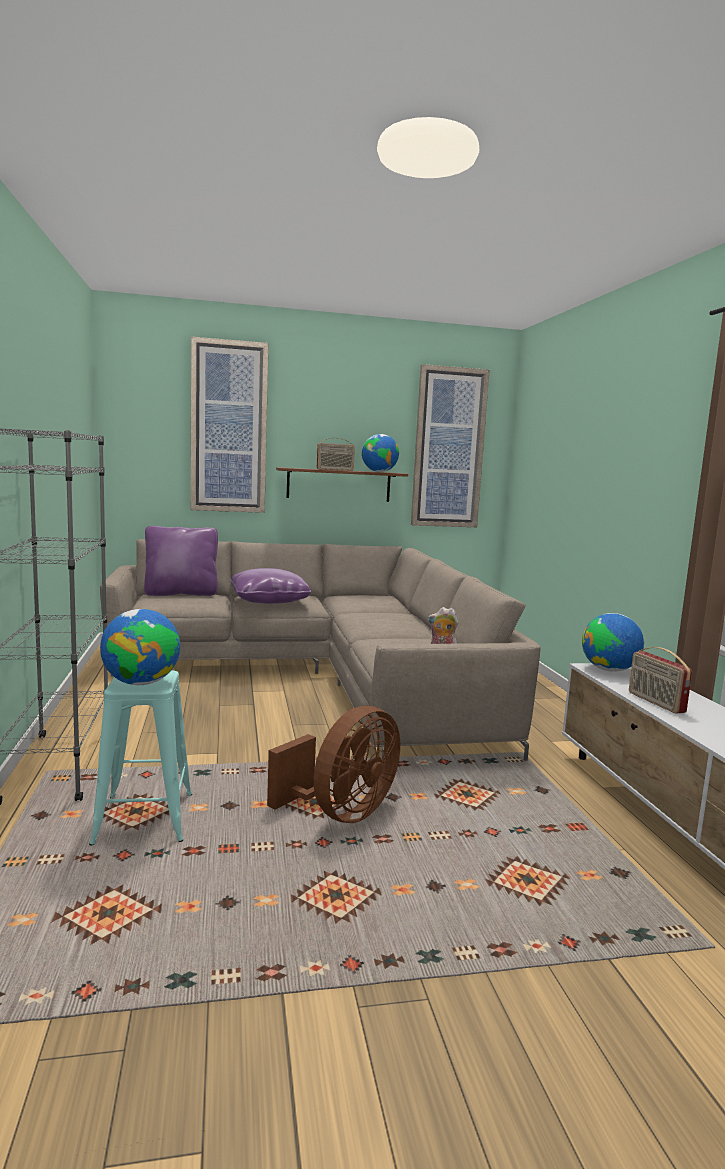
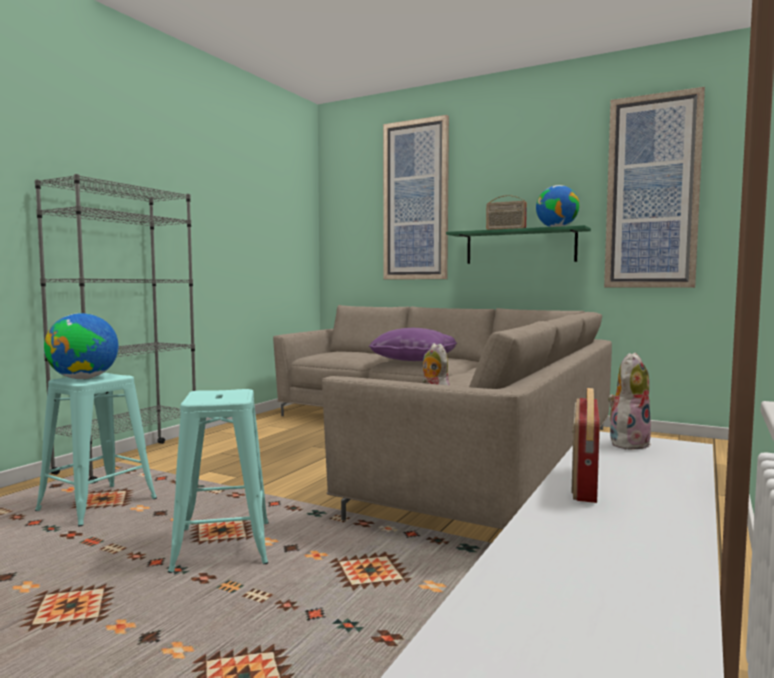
camera: 40 degrees right, 5 degrees down
(181, 593) = (356, 352): purple pillow -> none
(339, 485) = (520, 247): brown shelf -> green shelf
(342, 813) = (223, 546): brown fan -> turquoise stool
(609, 670) = (627, 443): globe -> plush toy

